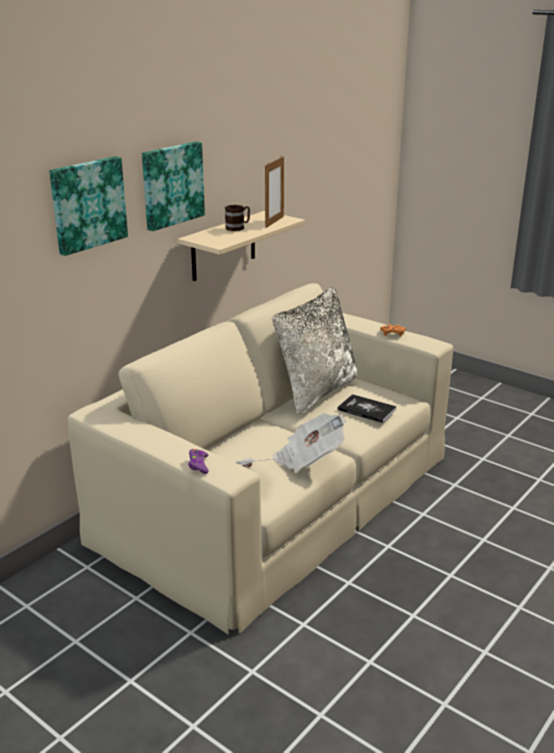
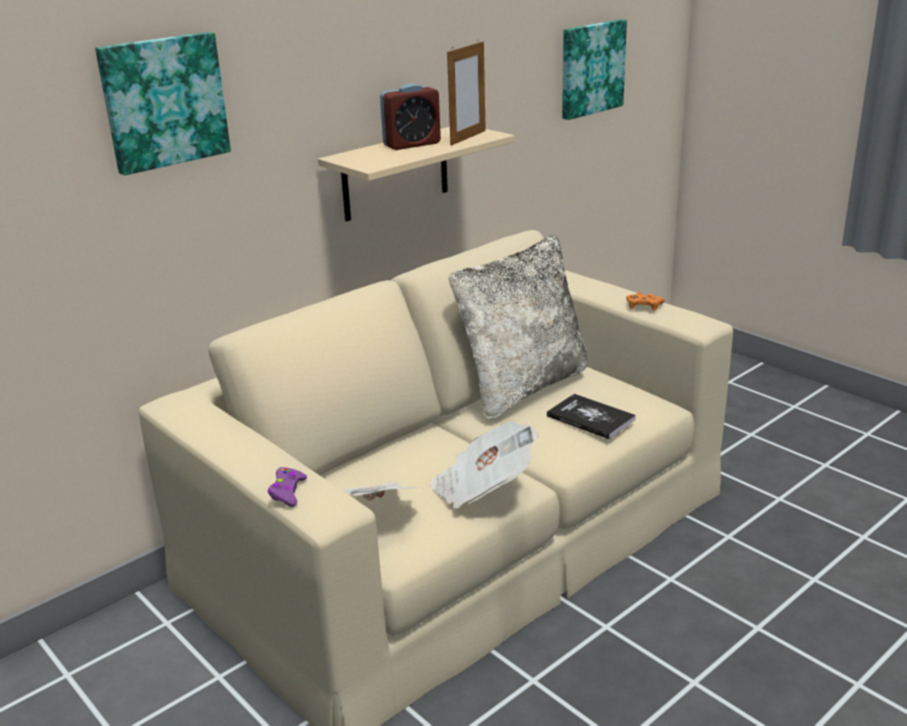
camera: 10 degrees right, 0 degrees up
(171, 185) = (305, 79): picture -> picture (591, 68)
(238, 227) = (412, 144): brown mug -> alarm clock

